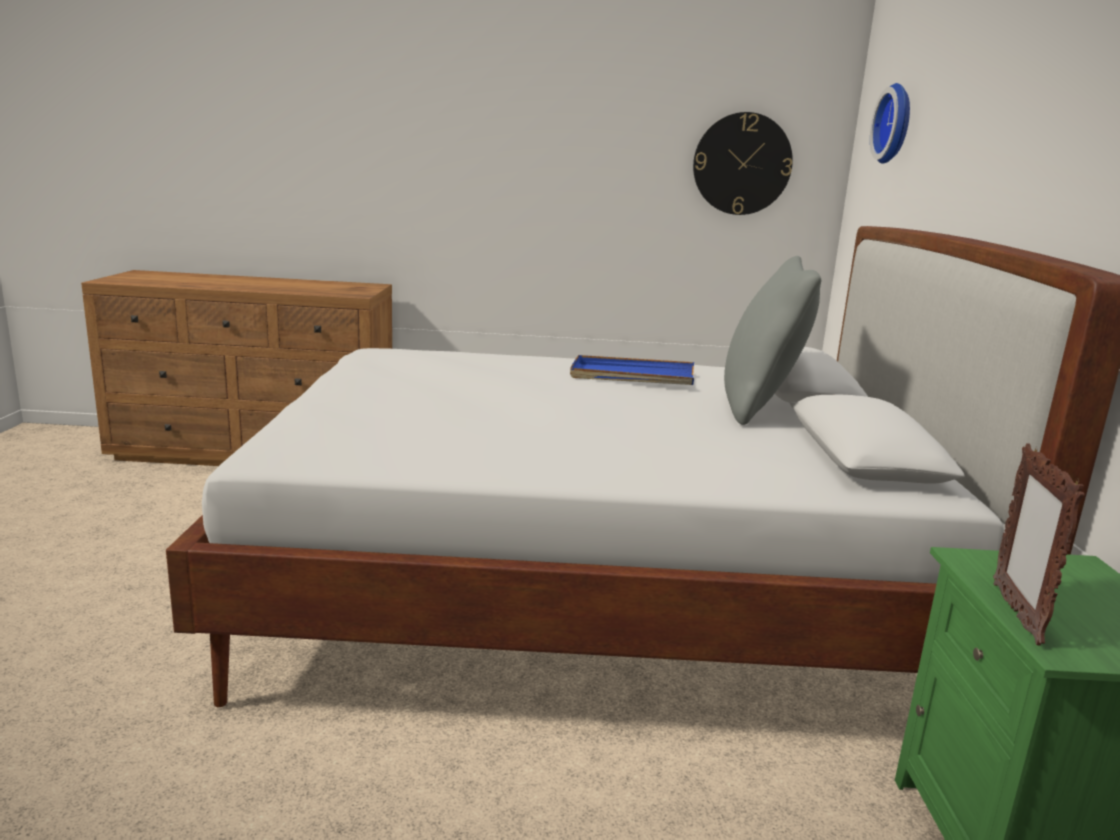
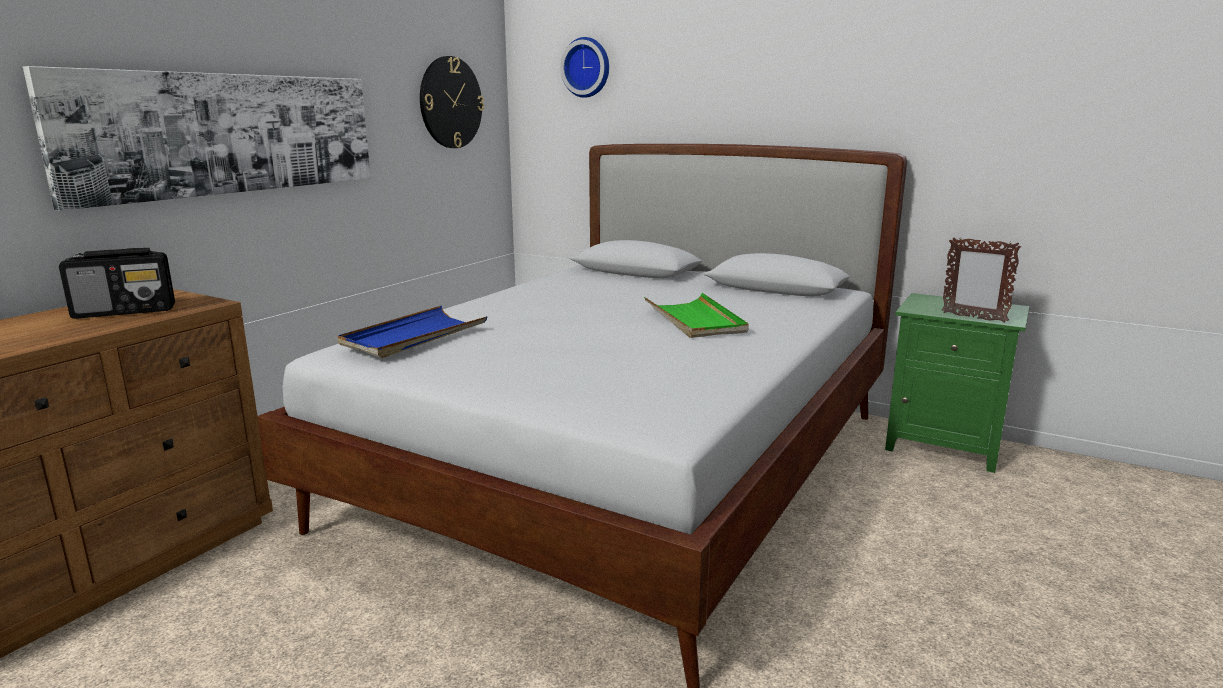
camera: 60 degrees left, 0 degrees up
(321, 288) = (126, 312): none -> radio
(468, 175) = (229, 133): none -> picture
(622, 430) = (695, 320): none -> green tray
(632, 376) = (560, 294): blue tray -> blue tray (414, 336)
(759, 407) = (665, 285): grey pillow -> none

